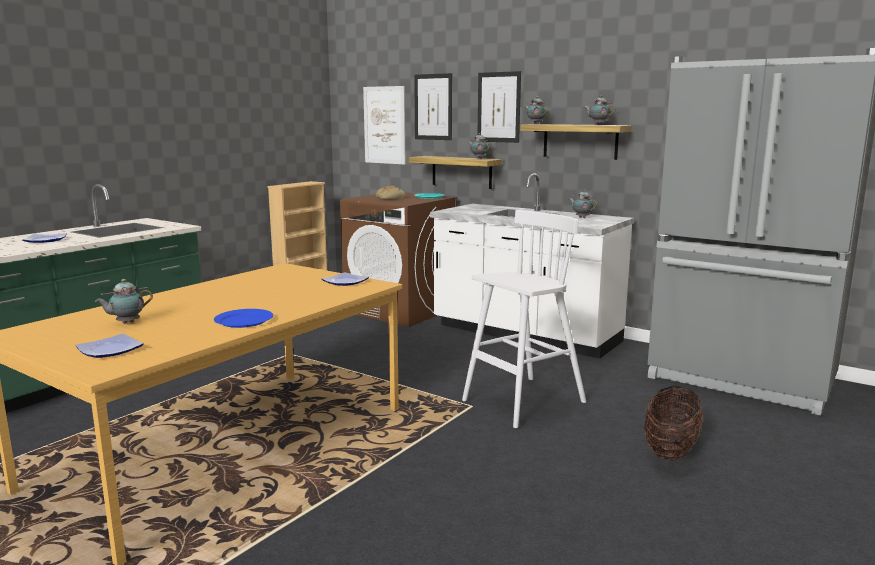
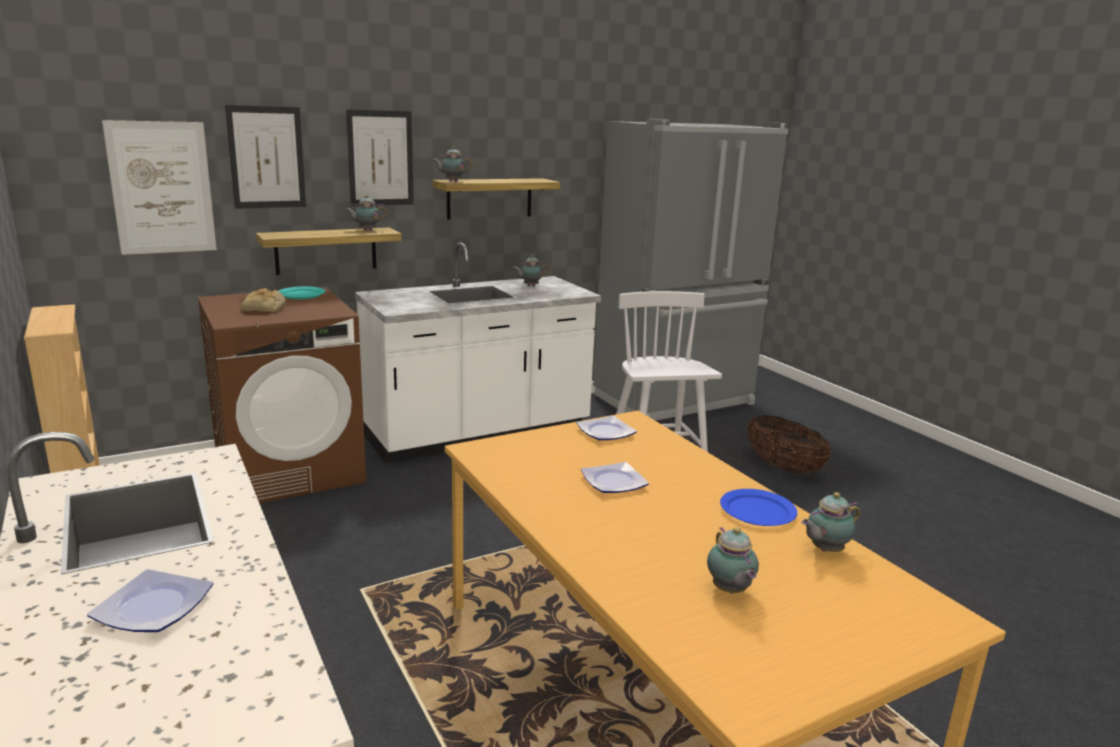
camera: 65 degrees left, 5 degrees up
(111, 350) = (864, 609): plate -> plate (614, 481)
(598, 124) = (524, 180): teapot -> teapot (825, 550)

